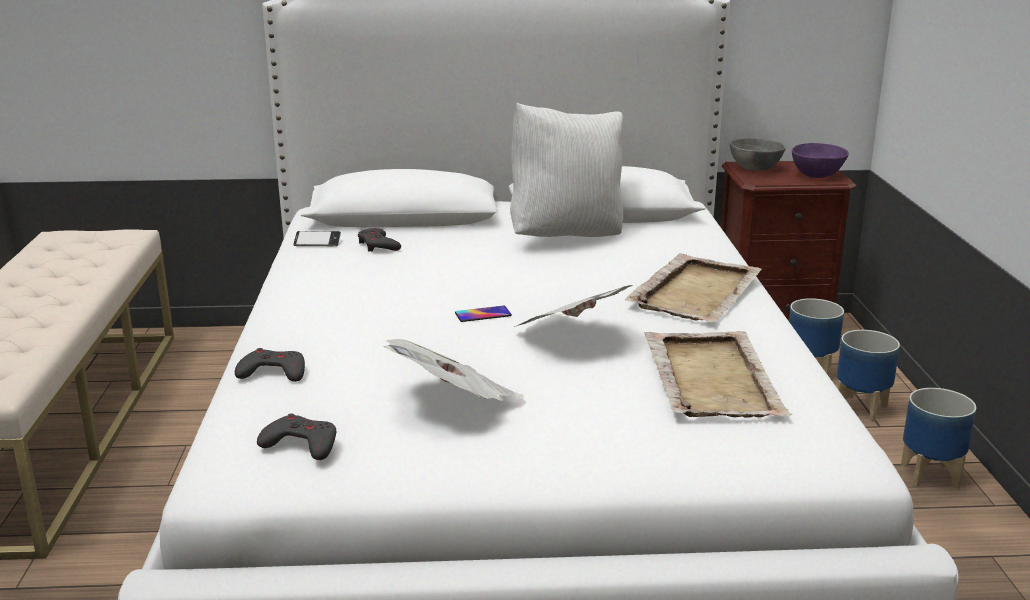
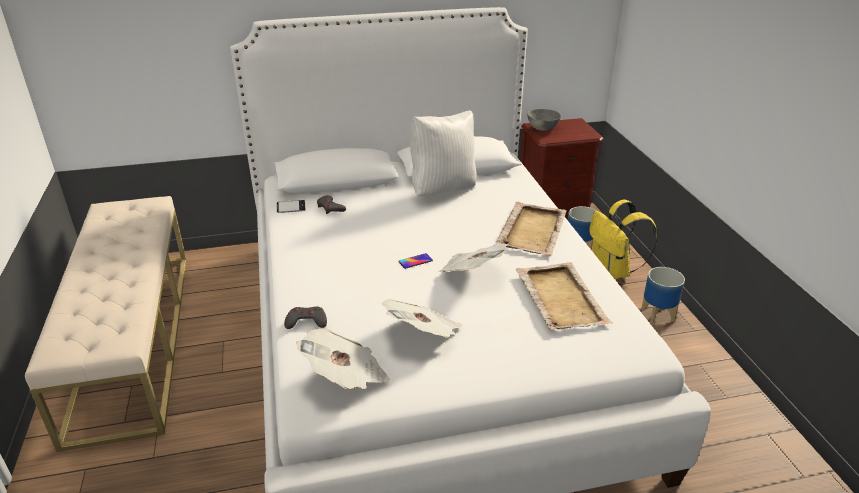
camera: 10 degrees left, 10 degrees up
(301, 444) = (346, 377): grey game controller -> newspaper
(817, 175) = (580, 131): purple bowl -> none
(861, 408) = (612, 272): planter -> yellow backpack

